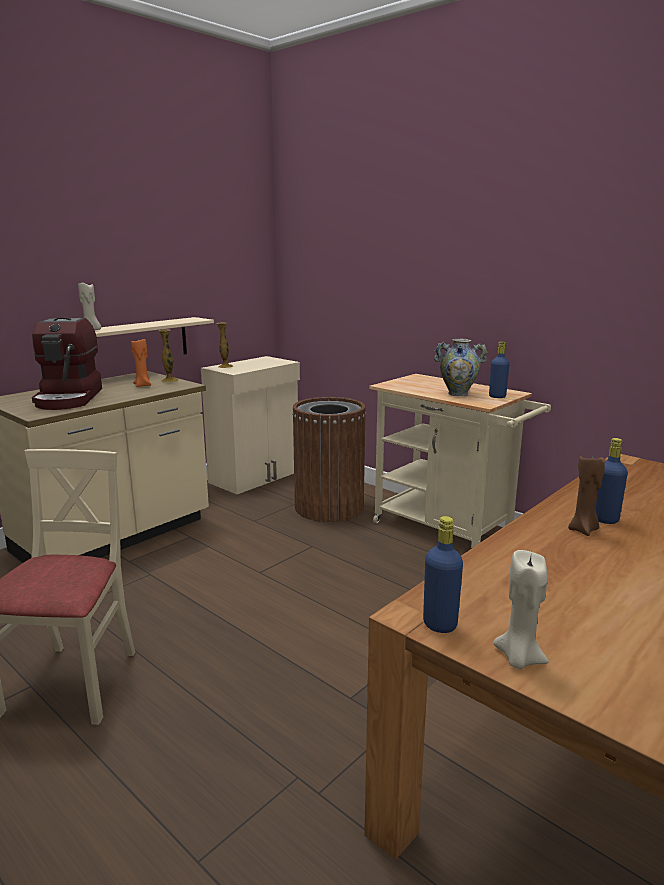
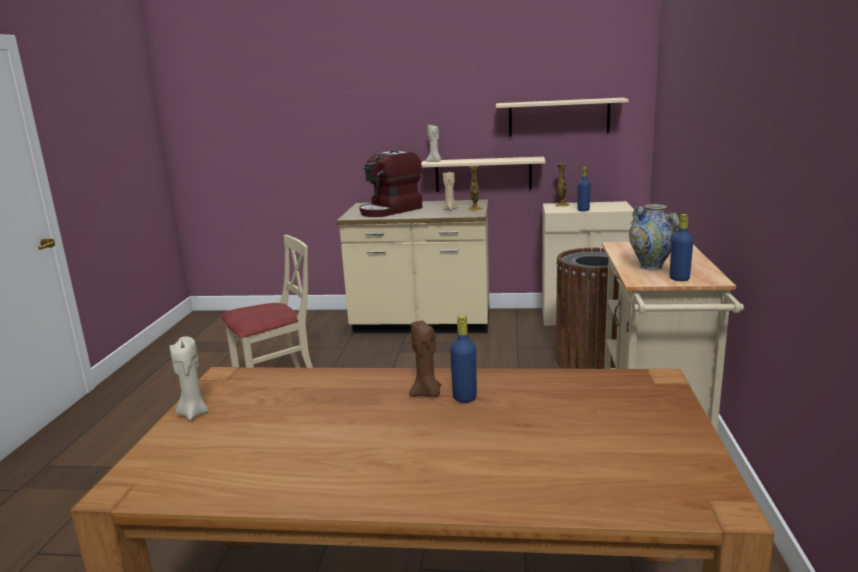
camera: 55 degrees right, 0 degrees up
(143, 385) = (450, 209): orange candle -> beige candle
(204, 274) = (558, 117): none -> beige shelf
(440, 624) = (216, 384): blue bottle -> blue bottle (583, 210)

